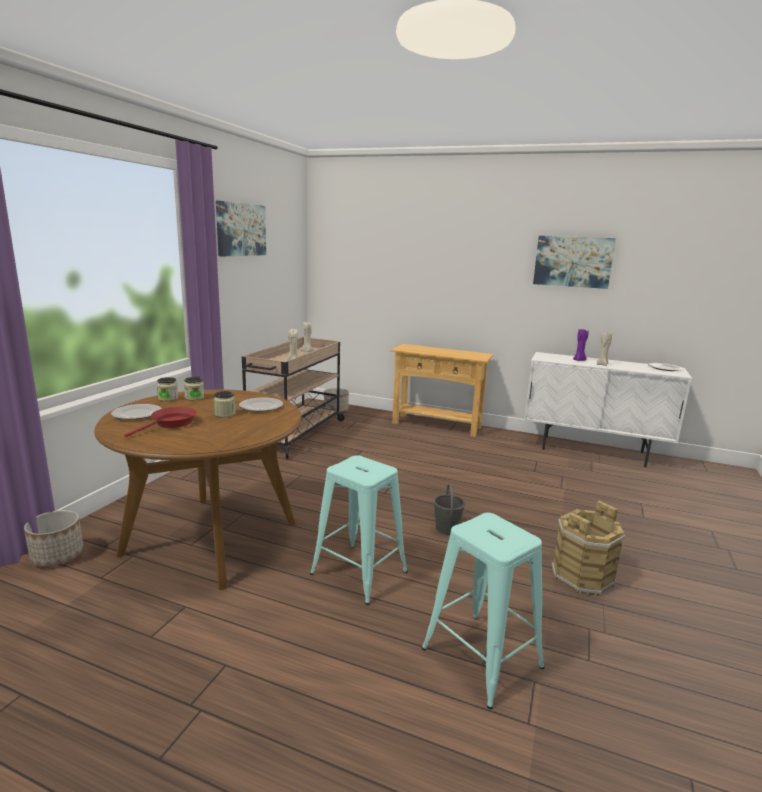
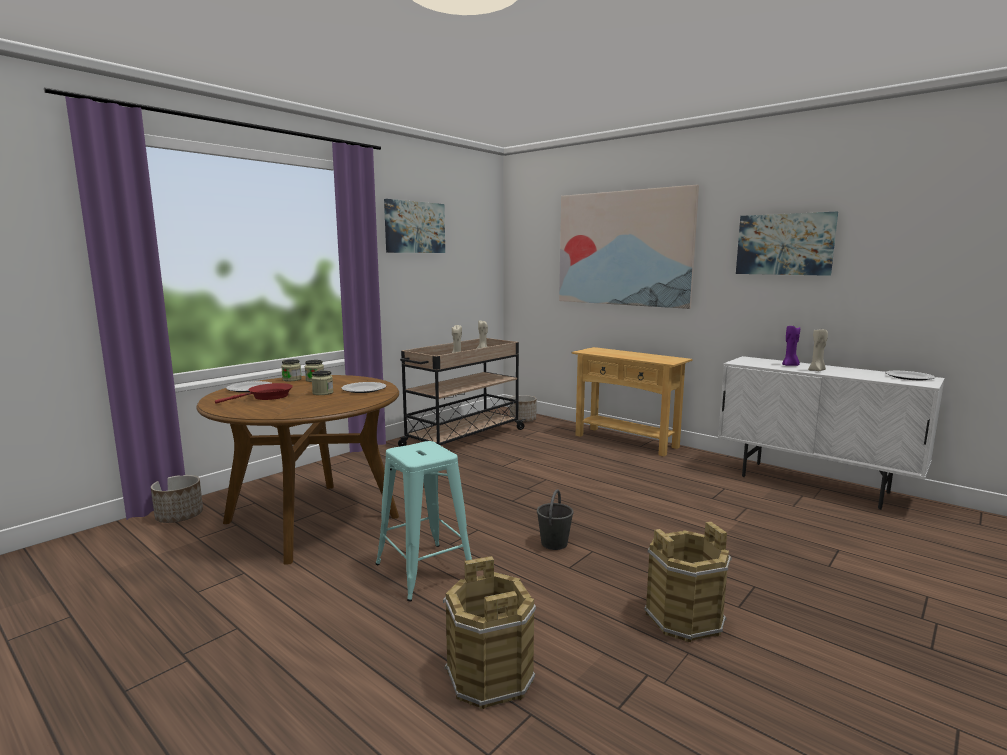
camera: 20 degrees right, 5 degrees down
(432, 256) = (623, 248): none -> picture
(481, 658) = (489, 676): turquoise stool -> brown bucket

